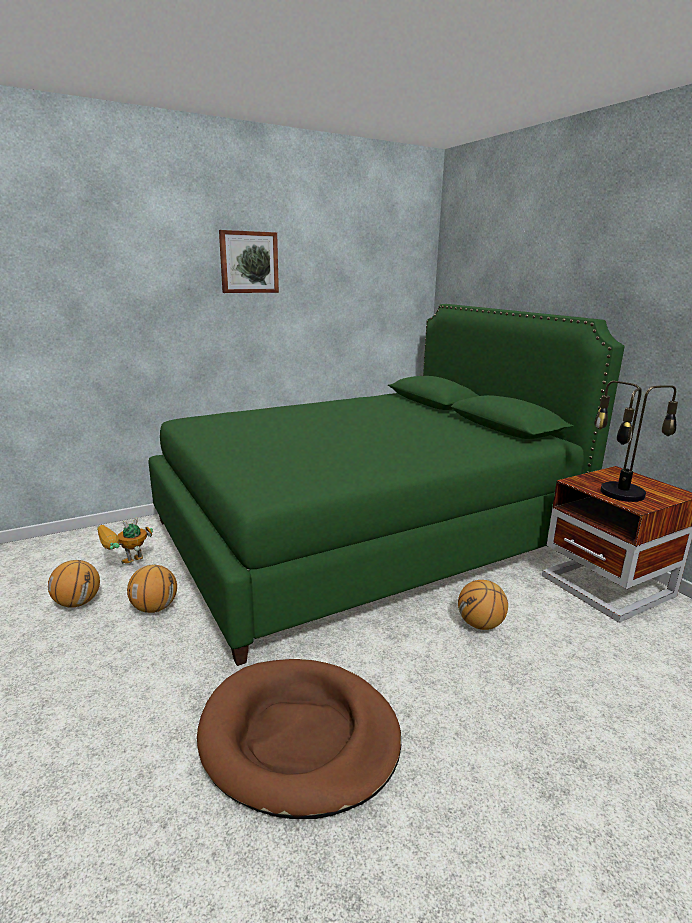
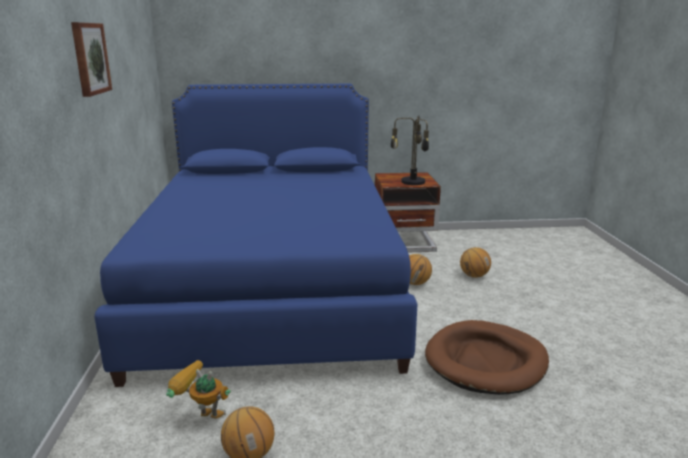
camera: 65 degrees left, 0 degrees up
(126, 566) = (201, 418): toy robot -> toy robot turned 120 degrees clockwise
(155, 608) = (299, 404): basketball -> basketball (474, 276)
(362, 534) = (272, 290): green bed -> blue bed

